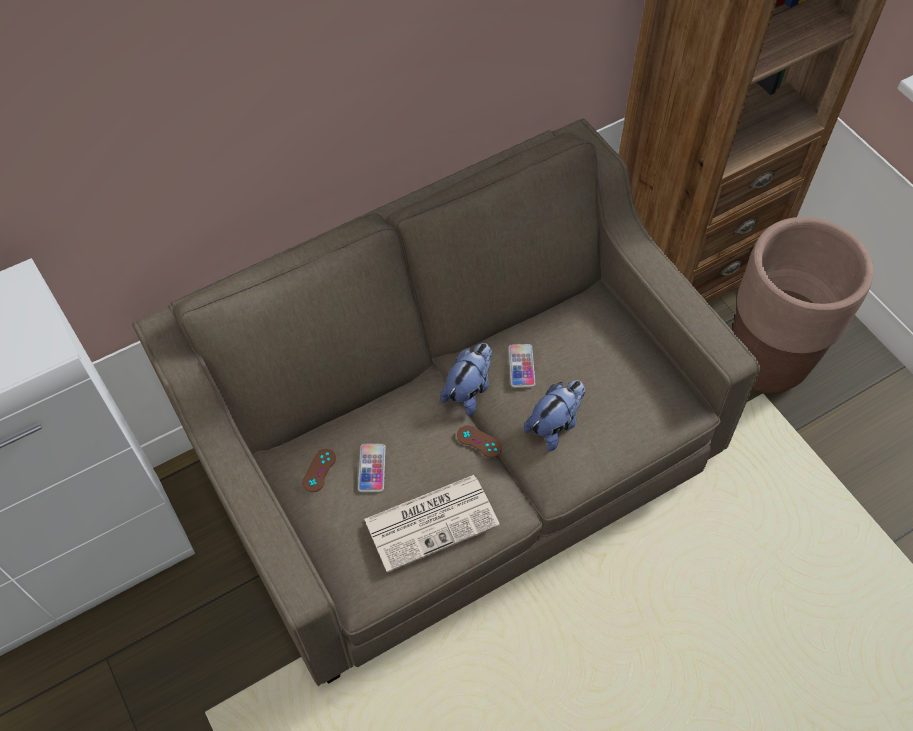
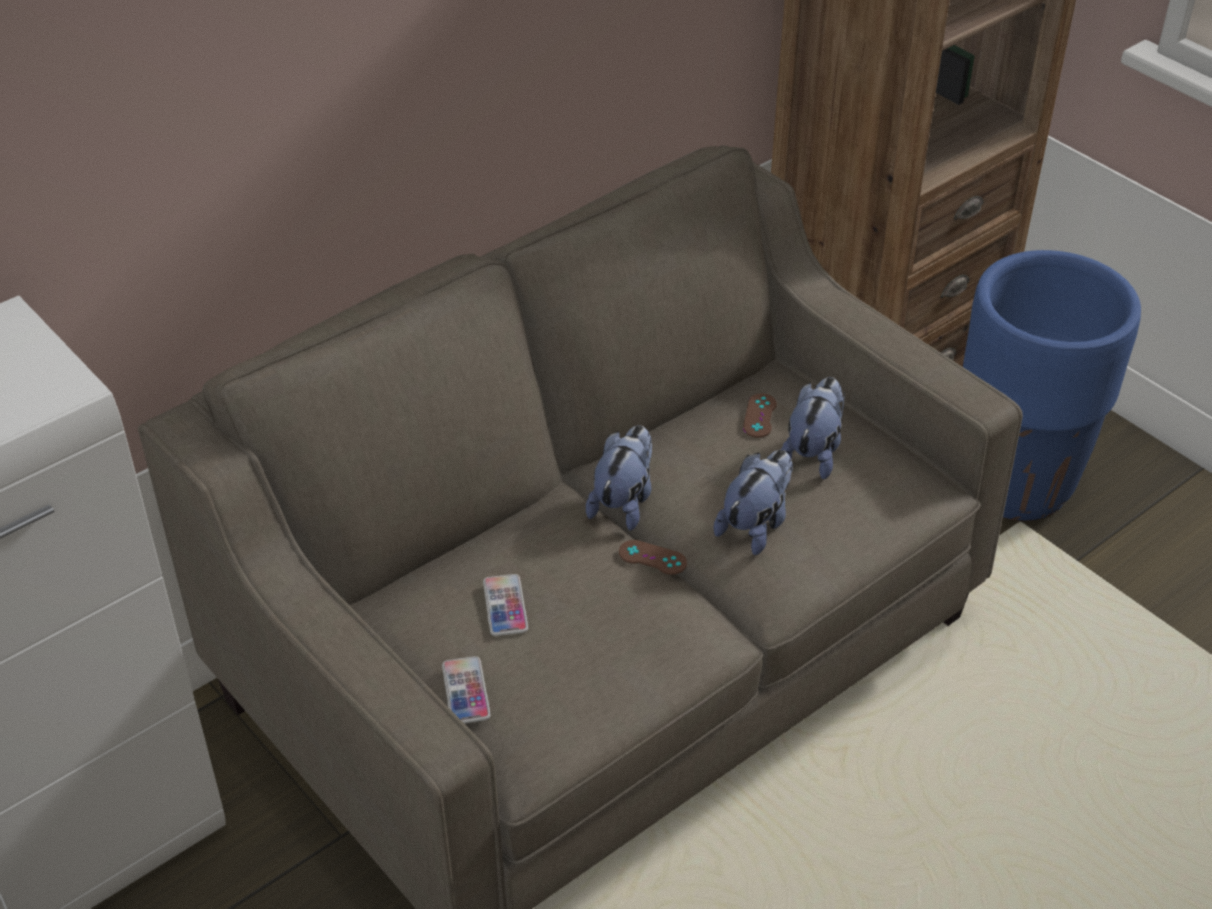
camera: 10 degrees left, 15 degrees down
(319, 470) = (428, 618): brown game controller -> brown game controller (759, 416)
(432, 521) = (608, 659): newspaper -> none
(521, 366) = (692, 462): phone -> phone (466, 691)
(608, 369) = (813, 453): none -> plush toy
(766, 364) = (1016, 486): brown planter -> blue planter

